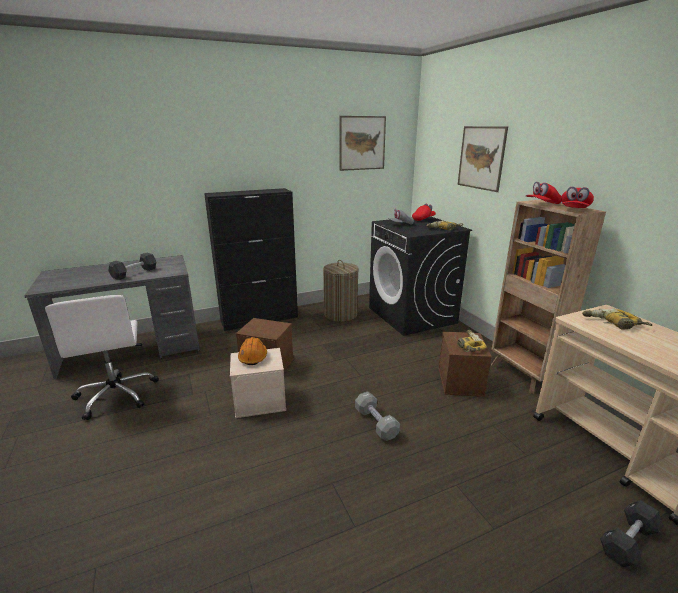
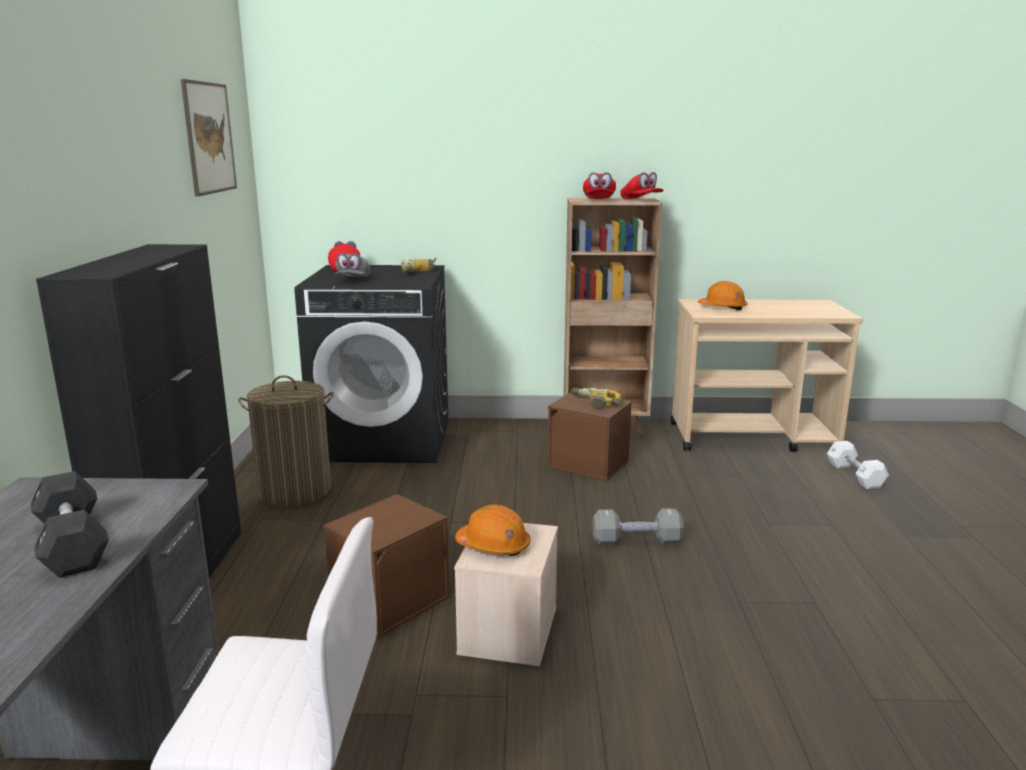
camera: 65 degrees left, 5 degrees down
(481, 158) = (436, 153): picture -> none
(613, 324) = (722, 307): power drill -> orange hard hat
(628, 541) = (855, 475): black dumbbell -> white dumbbell

